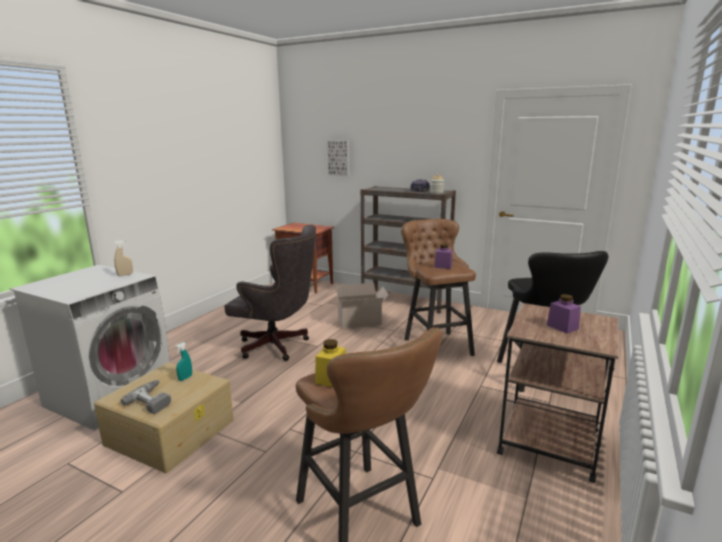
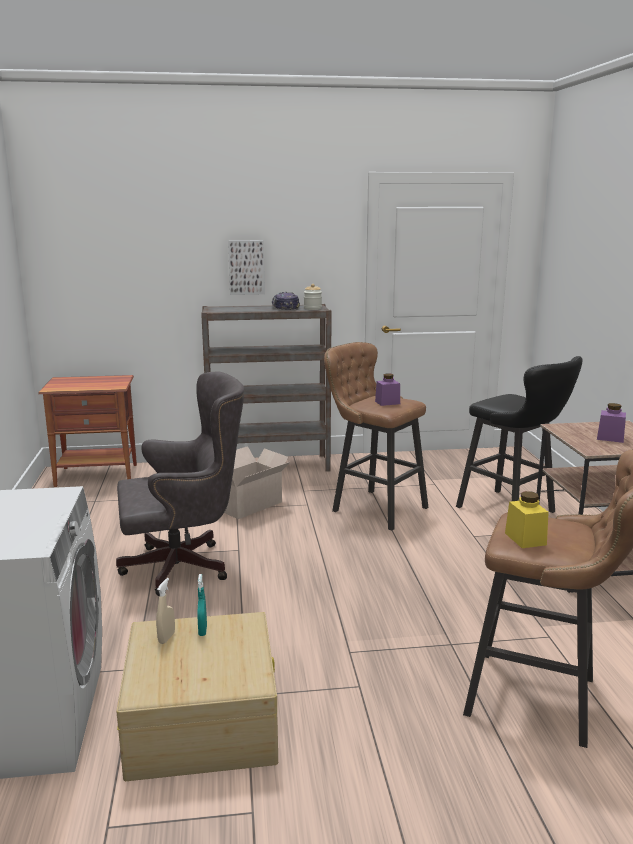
camera: 35 degrees left, 0 degrees up
(125, 275) = (26, 496): beige spray bottle -> beige spray bottle (166, 638)
(154, 400) = (209, 670): power drill -> none
(339, 158) = (135, 266): picture -> picture (246, 267)

